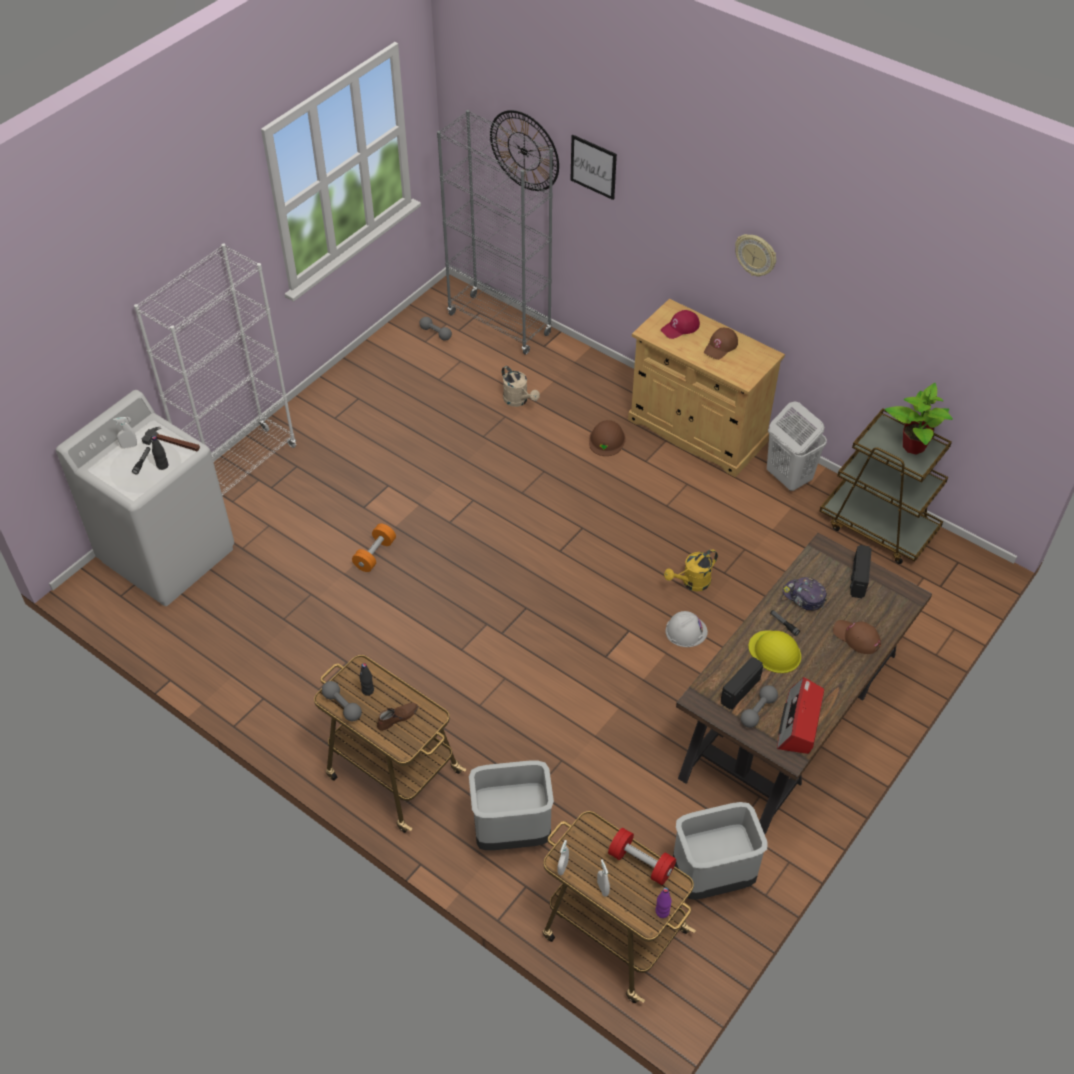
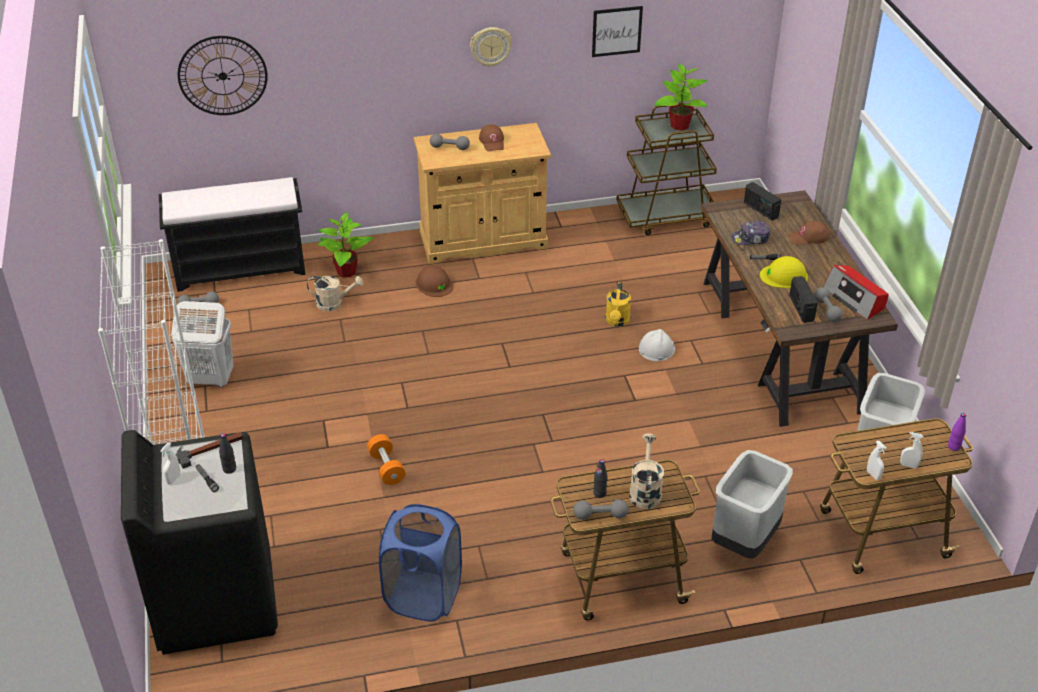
camera: 50 degrees left, 10 degrees down
(168, 554) = (215, 600): white washing machine -> black washing machine
(268, 663) = (423, 596): none -> blue laundry basket
(397, 717) = (645, 491): brown shoe -> beige watering can
(500, 324) = (241, 268): grey bookcase -> black bench
(562, 381) = (346, 272): none -> potted plant
(593, 167) = (306, 51): picture -> picture (616, 31)
(641, 863) = (903, 434): red dumbbell -> none
(680, 328) = (449, 147): red cap -> grey dumbbell
(788, 477) = (578, 227): white laundry basket -> white laundry basket (210, 379)

